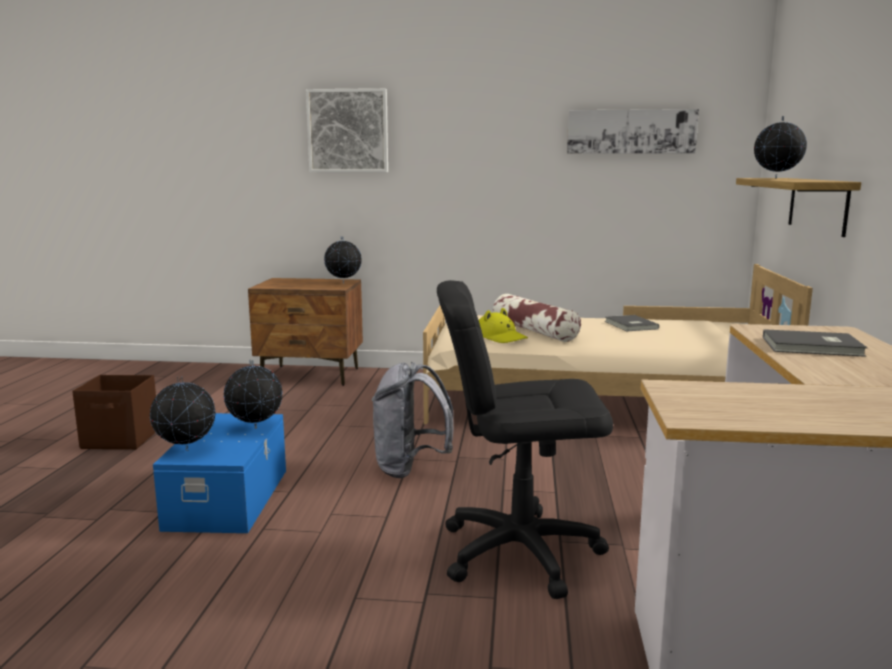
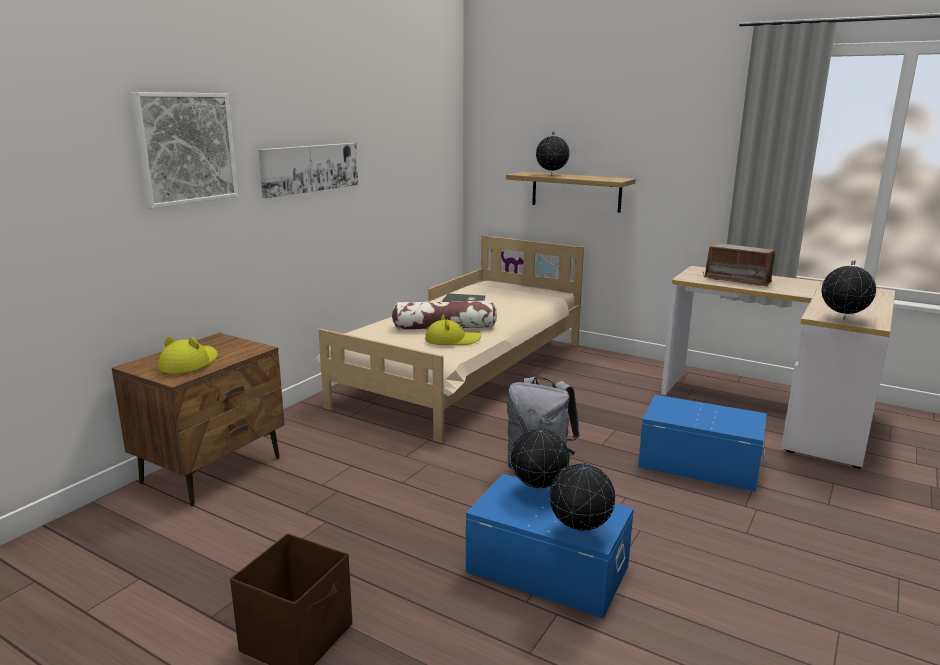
camera: 65 degrees left, 5 degrees up
(291, 284) = (189, 363): none -> yellow hat
(343, 283) = (231, 342): globe -> globe (842, 319)
(519, 552) = (699, 463): black office chair -> blue storage box
(631, 131) = (404, 136): picture -> picture (310, 168)
(813, 347) = (737, 280): grey book -> radio

